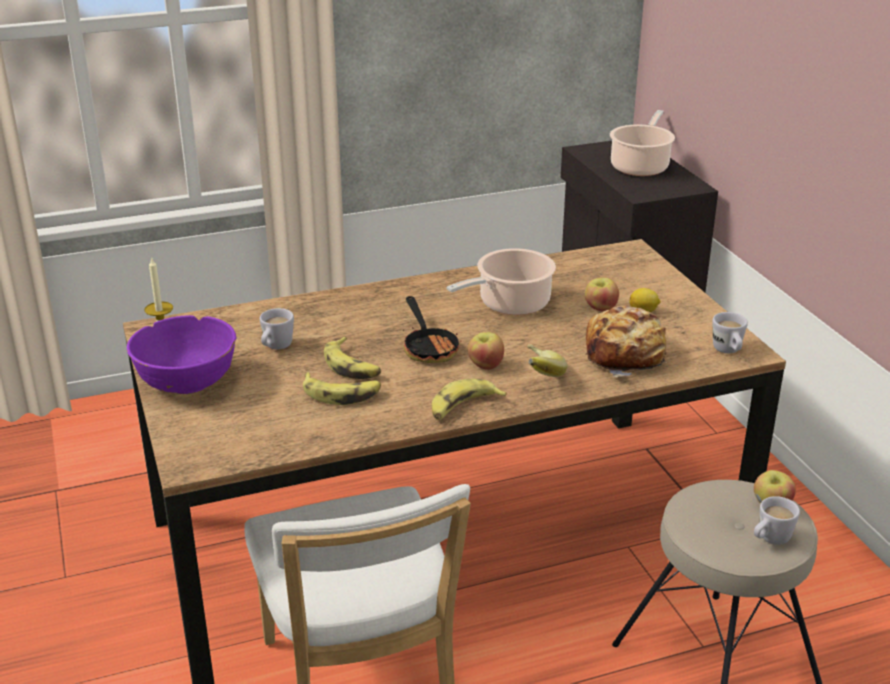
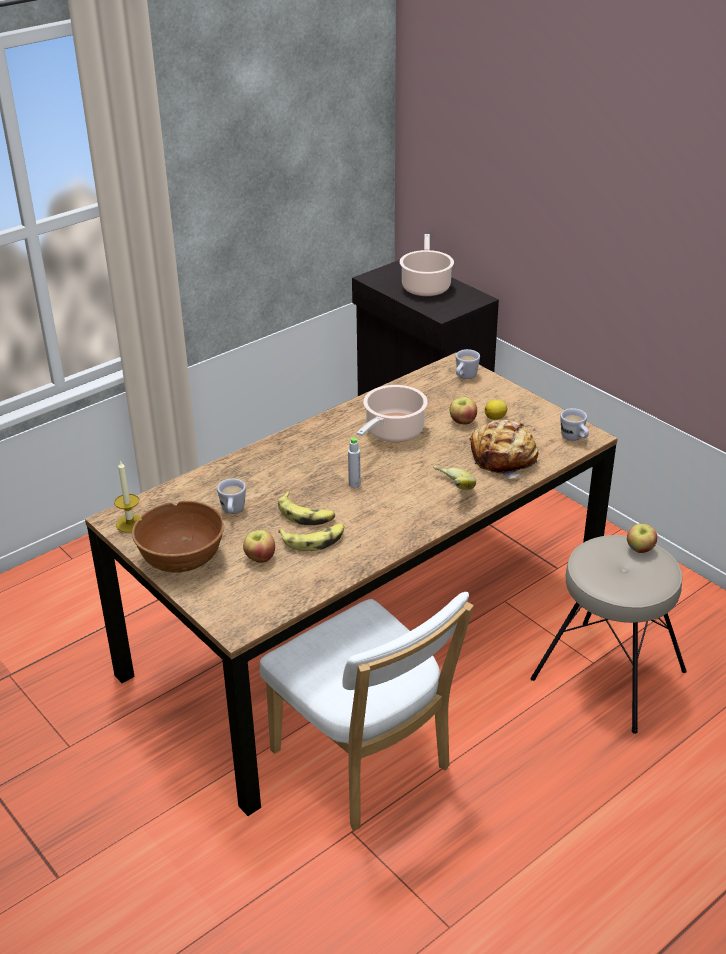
camera: 20 degrees left, 5 degrees up
(187, 382) = (182, 559): purple bowl -> brown bowl
(429, 347) = (354, 484): frying pan -> grey bottle
(463, 407) = (413, 529): banana -> none
(485, 365) = (407, 490): apple -> apple (260, 558)
(770, 540) = (652, 576): white mug -> white mug (464, 377)

